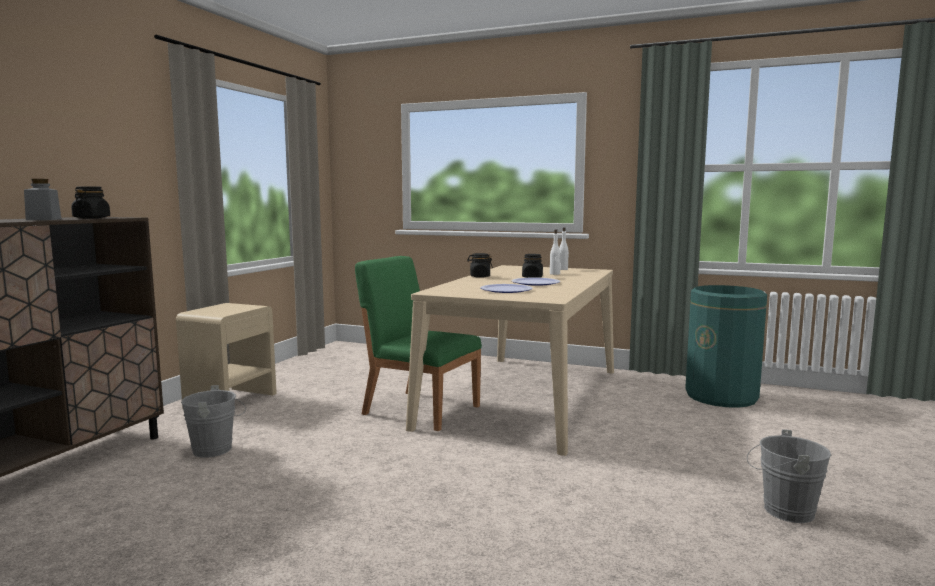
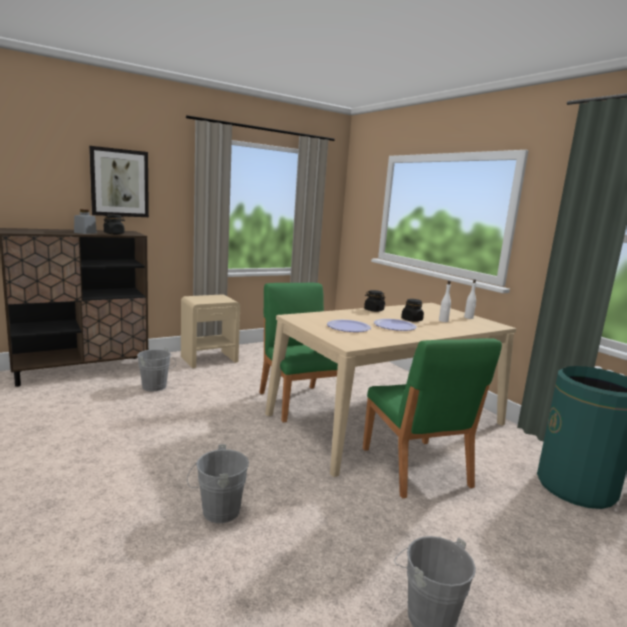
camera: 35 degrees right, 5 degrees up
(60, 137) = (119, 183): none -> picture
(522, 525) = (216, 511): none -> grey bucket
(610, 424) = (415, 468): none -> green chair

